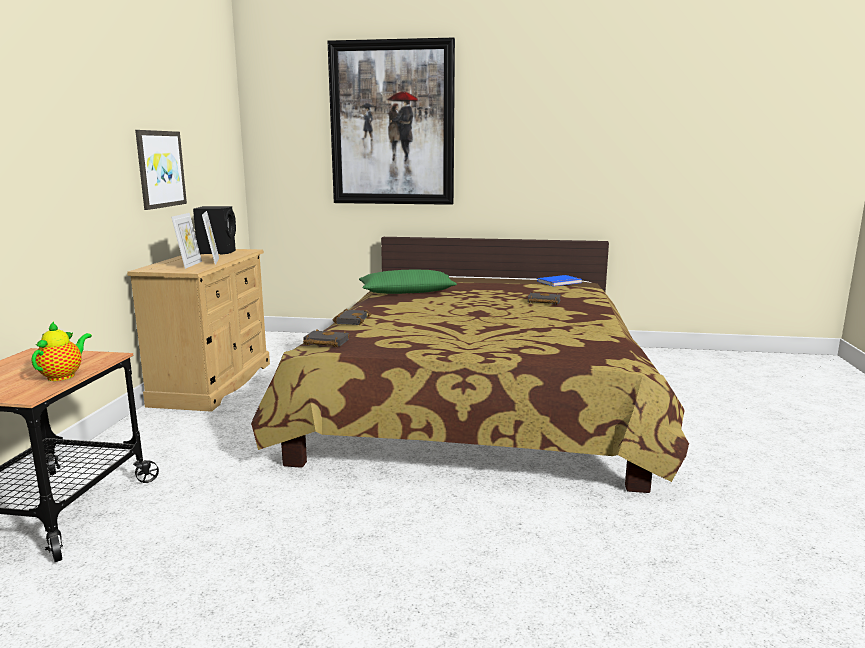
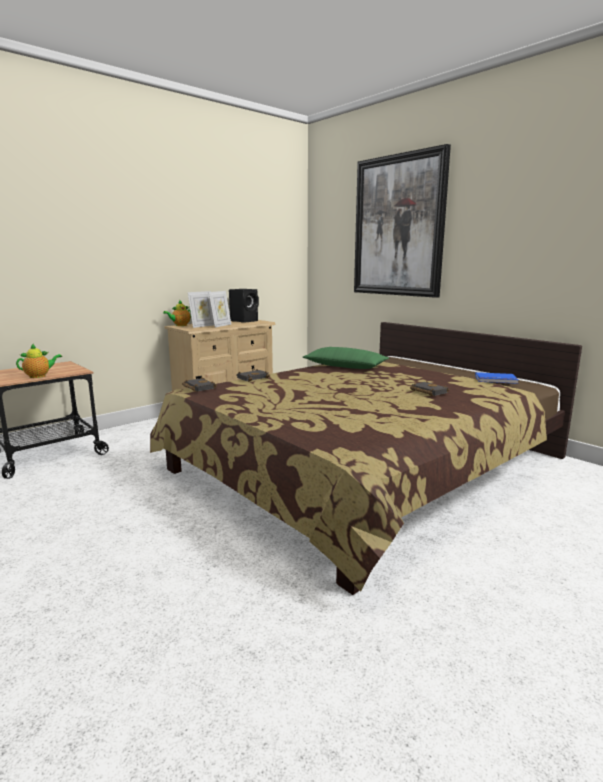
camera: 40 degrees right, 0 degrees up
(151, 268) = (180, 325): none -> teapot
(160, 169) = (208, 261): picture -> none

